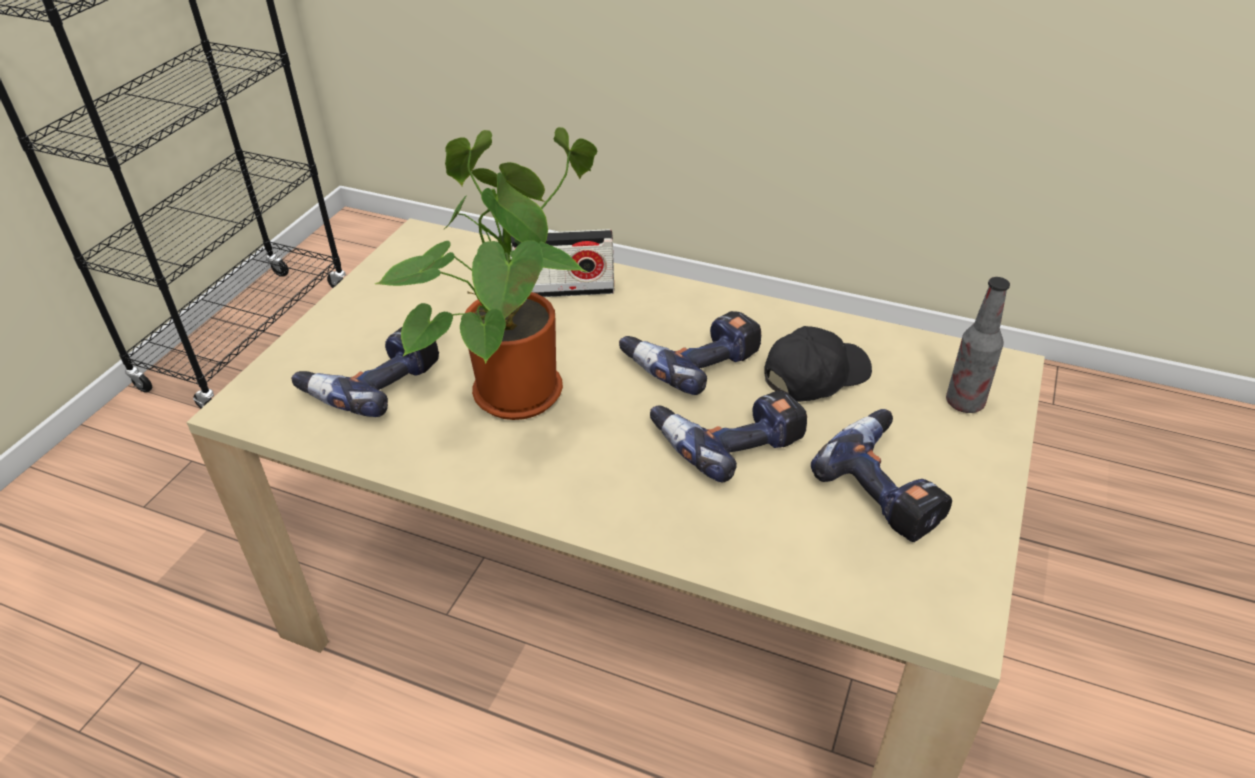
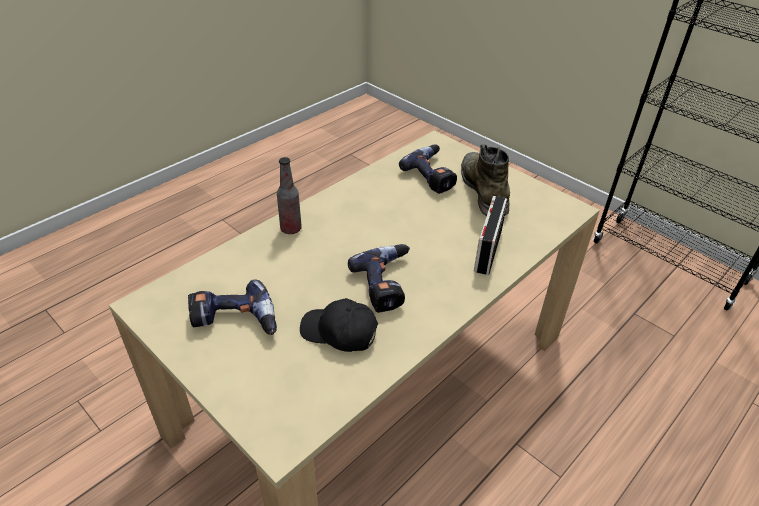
camera: 110 degrees right, 0 degrees up
(399, 320) = (483, 189): none -> green boot
(515, 387) = (403, 215): potted plant -> none
(728, 439) = (313, 275): power drill -> none
(815, 376) = (339, 332): black cap -> black cap turned 120 degrees clockwise
(964, 403) = (265, 396): bottle -> bottle (291, 229)

